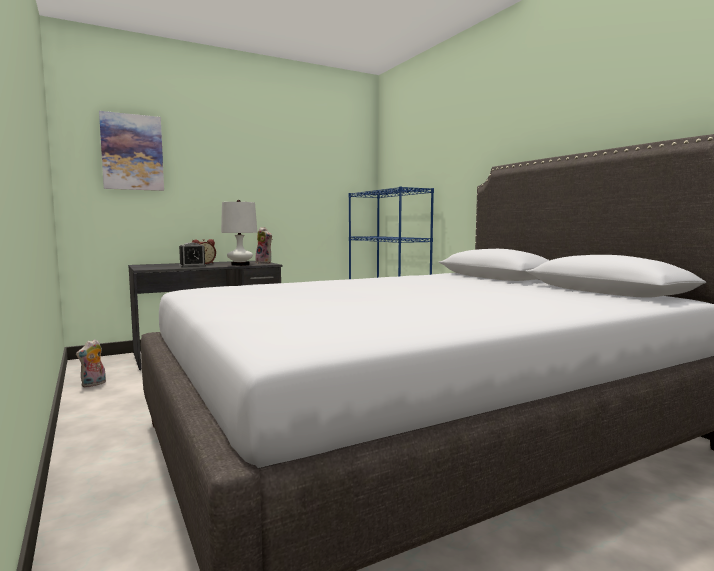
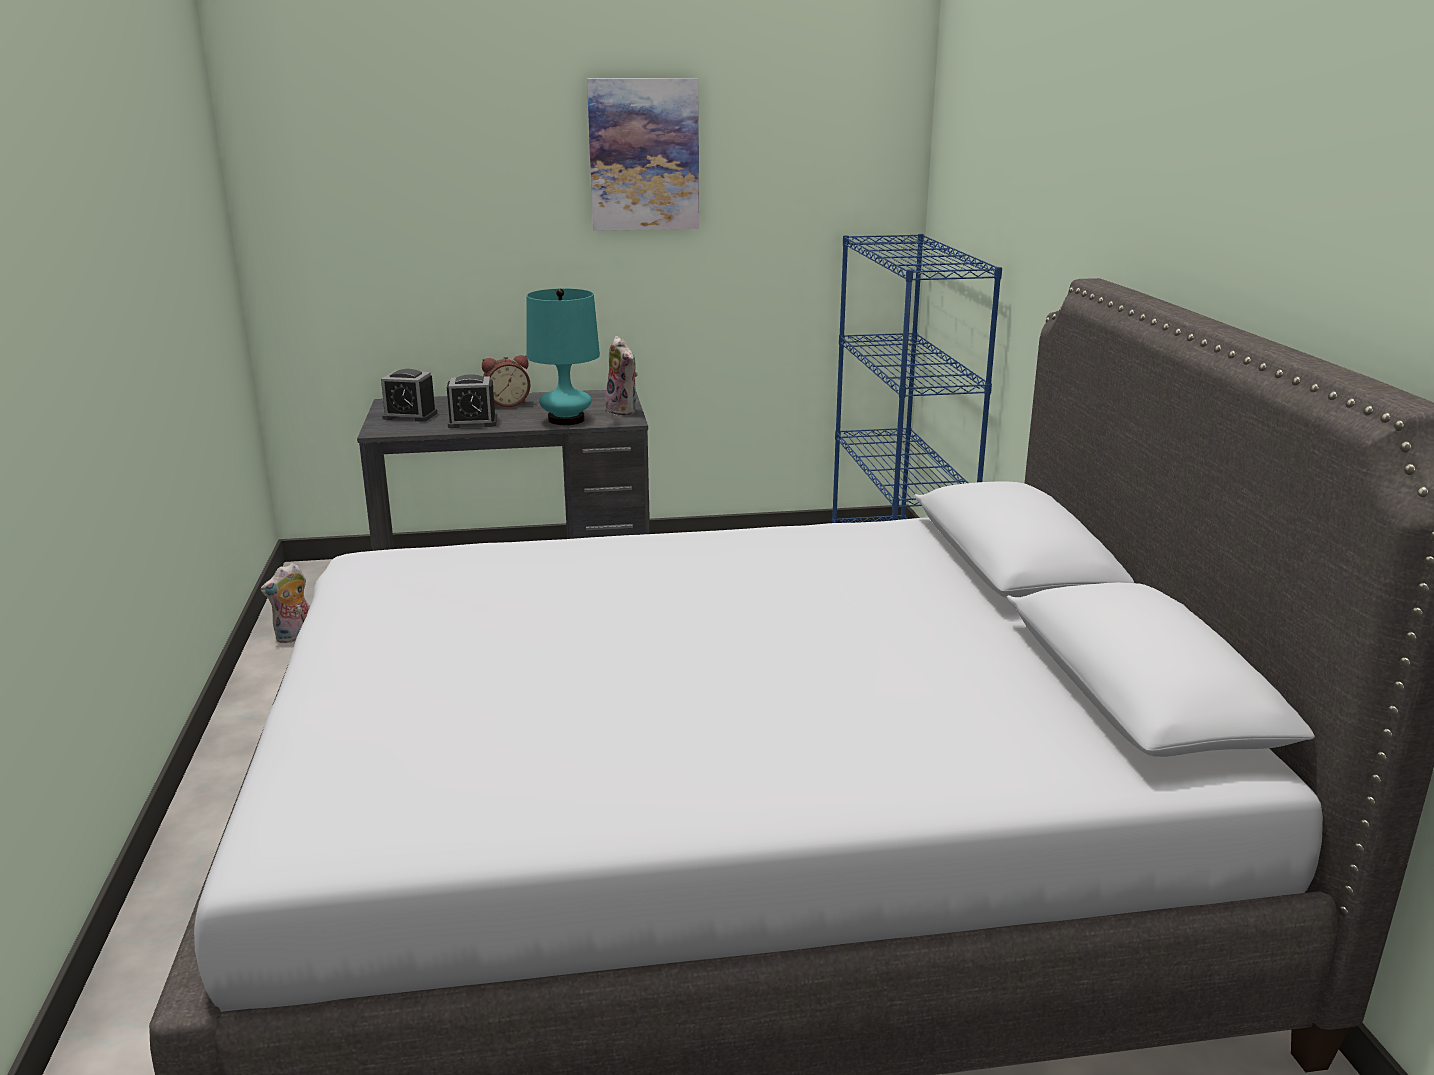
camera: 20 degrees right, 15 degrees up
(132, 152) = (371, 176): picture -> picture (644, 155)
(155, 266) = (410, 416): none -> alarm clock
(240, 264) = (566, 420): white table lamp -> turquoise table lamp

